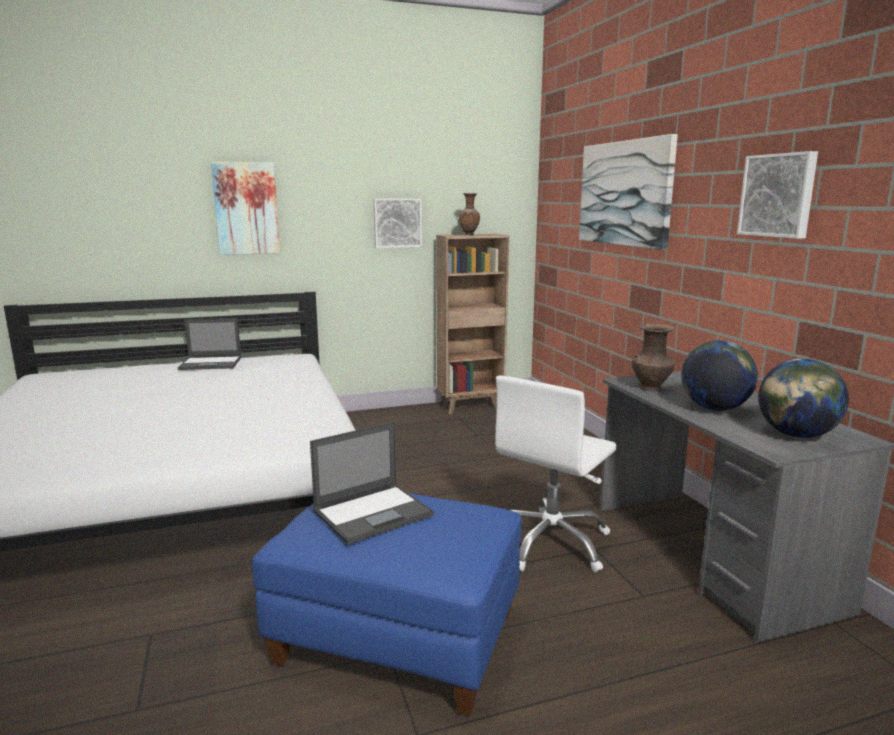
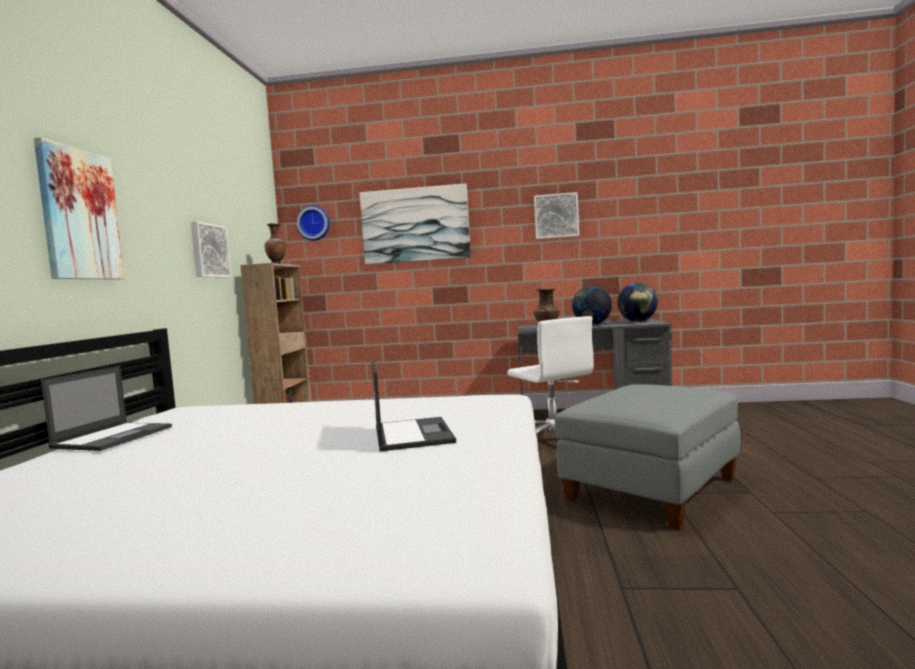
camera: 65 degrees left, 10 degrees down
(374, 513) = (637, 396): laptop -> laptop (412, 434)
(396, 638) = (652, 490): blue ottoman -> grey ottoman
(556, 183) = (314, 223): none -> wall clock

